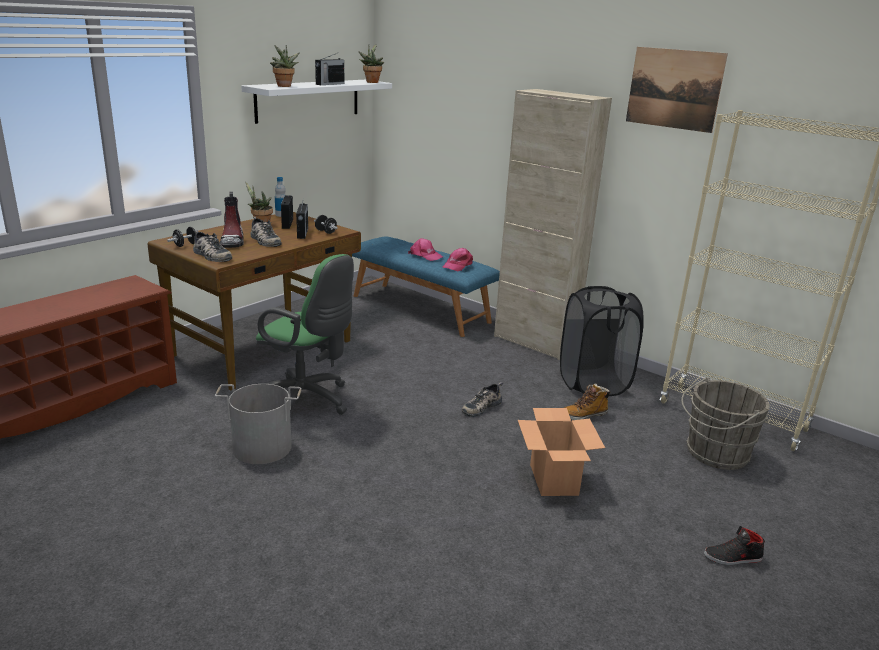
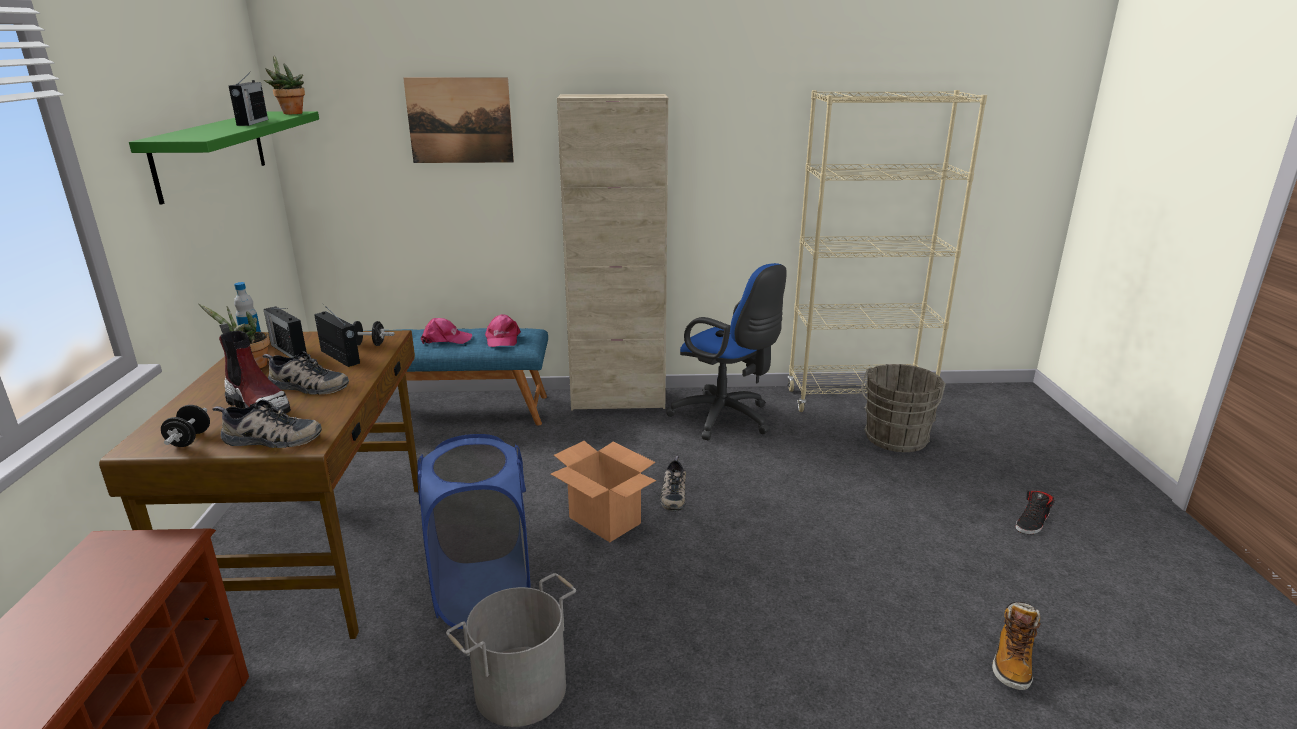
camera: 40 degrees left, 0 degrees up
(284, 86) = (207, 134): potted plant -> none
(306, 401) = (484, 593): green office chair -> blue laundry basket
(308, 100) = (211, 153): white shelf -> green shelf
(554, 480) = (839, 533): cardboard box -> cardboard box (605, 520)
(584, 415) = (765, 455): boot -> boot (1012, 662)
(593, 383) = (726, 419): black laundry basket -> blue office chair
(674, 89) = (735, 75): picture -> picture (460, 120)

